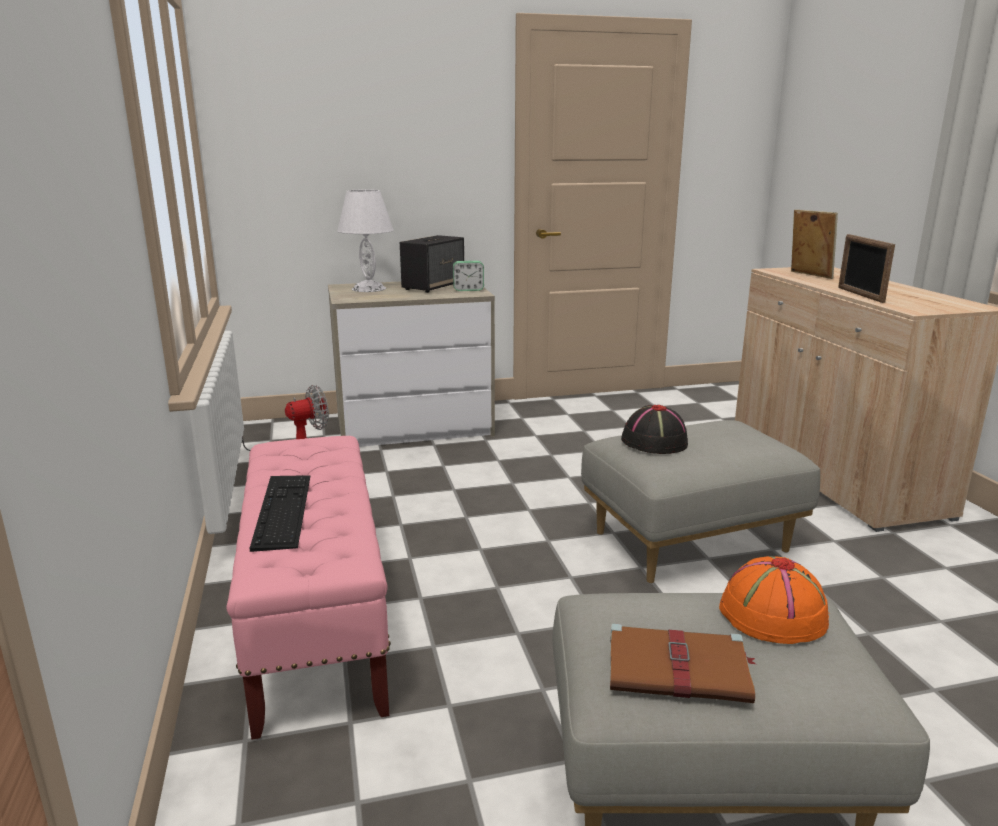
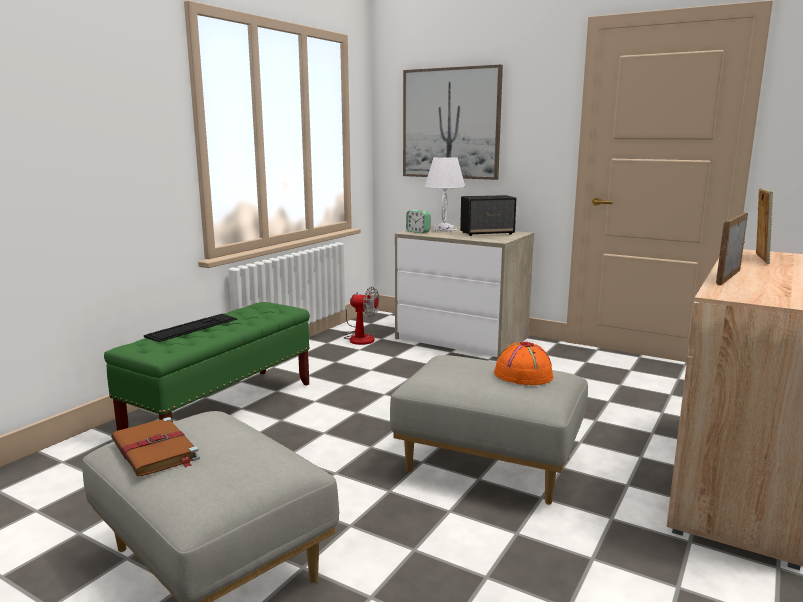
camera: 45 degrees right, 5 degrees down
(317, 622) = (223, 409): pink bench -> green bench
(342, 142) = (451, 123): none -> picture
(468, 289) = (501, 238): alarm clock -> alarm clock (418, 232)
(653, 442) = (461, 364): black hat -> none
(772, 615) = (254, 458): orange hat -> orange hat (523, 375)

